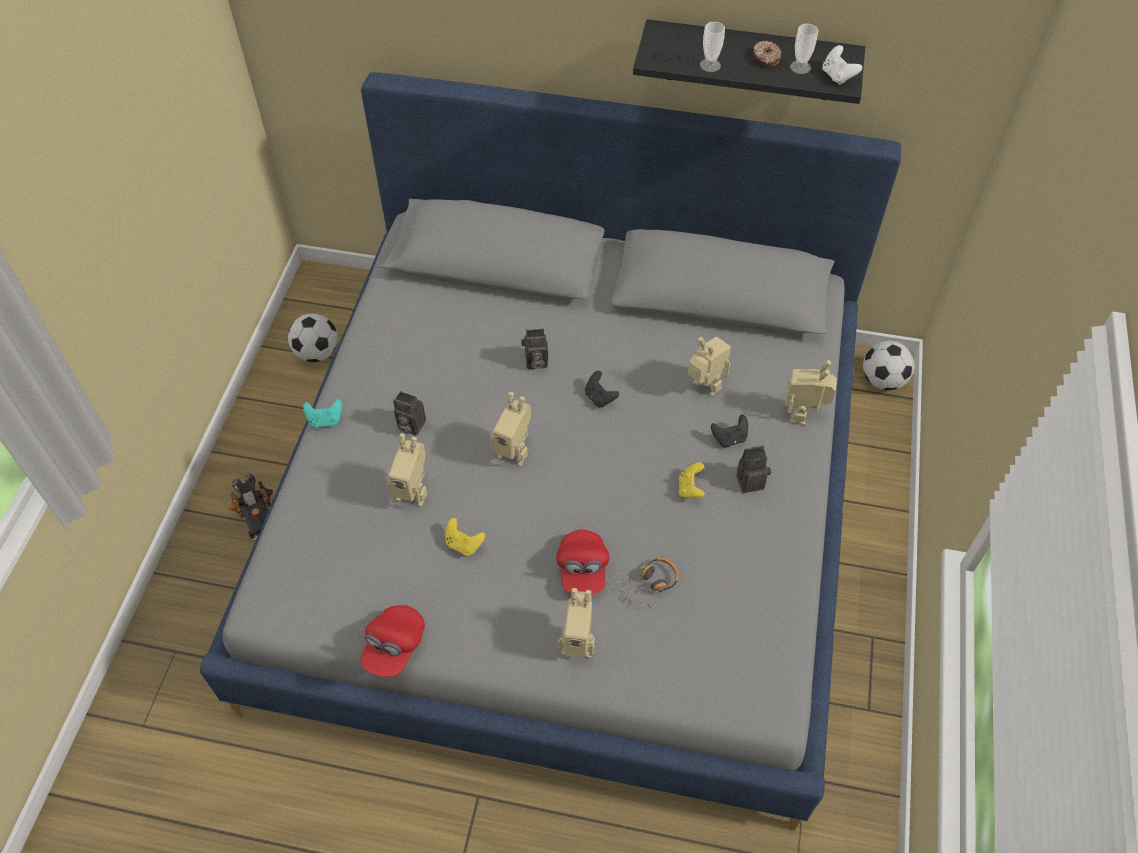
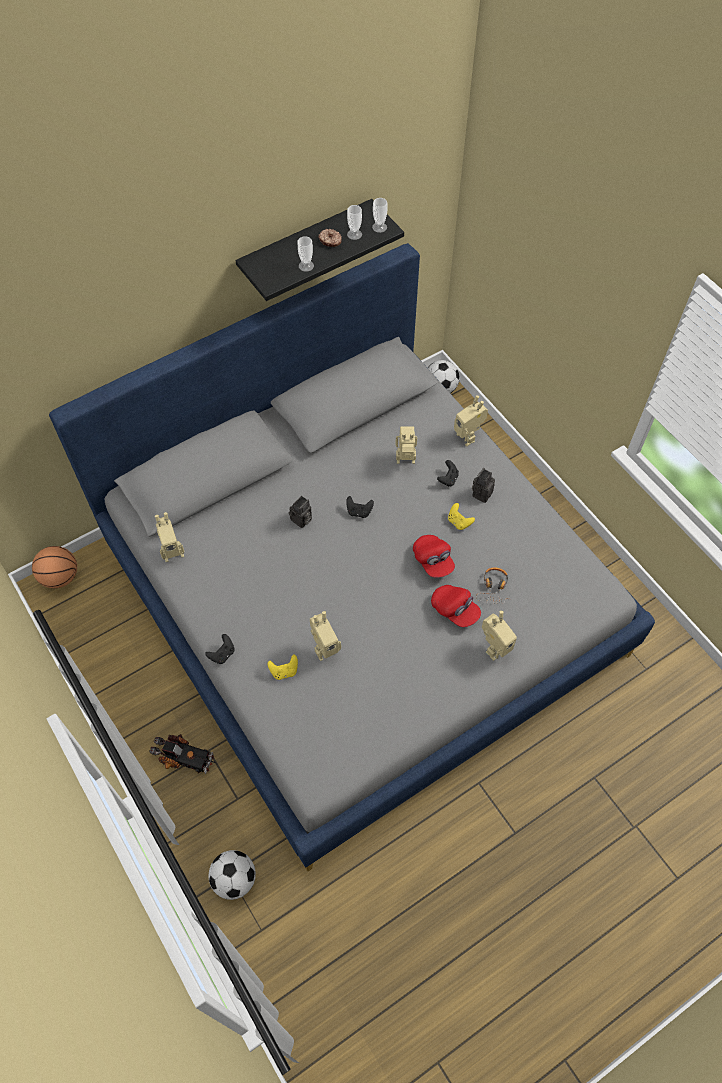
camera: 45 degrees left, 5 degrees up
(317, 353) = (102, 632): football -> football (234, 879)
(325, 420) = (222, 654): turquoise game controller -> black game controller
(338, 282) = (60, 577): none -> basketball
(394, 647) = (410, 735): red cap -> red cap (433, 561)
(409, 425) = (275, 614): camera -> none
(464, 544) = (383, 651): yellow game controller -> yellow game controller (284, 671)
(514, 452) = (351, 579): toy robot -> toy robot (172, 551)
(837, 76) = (379, 227): white game controller -> cup

